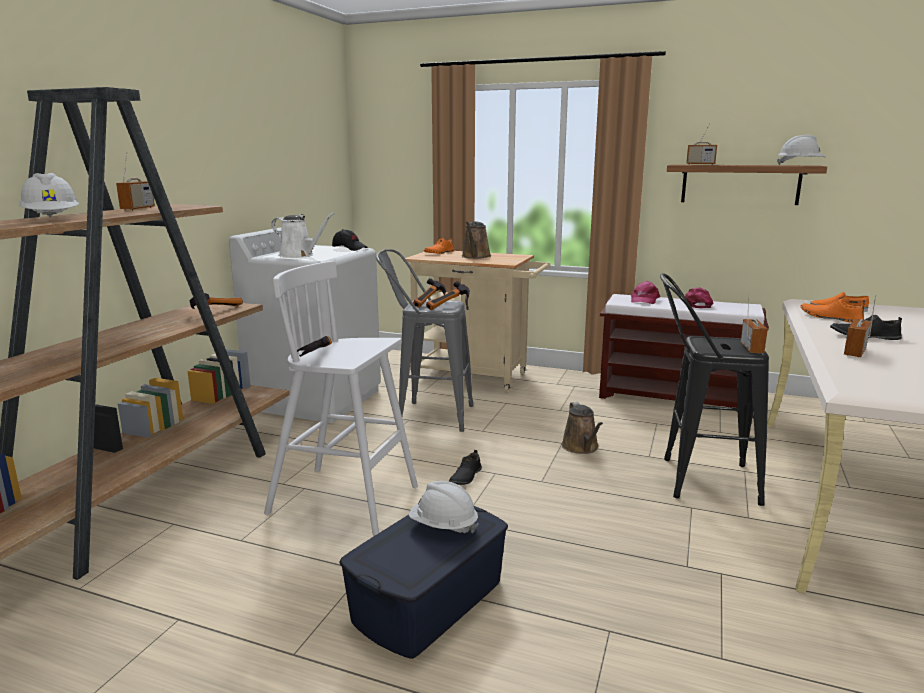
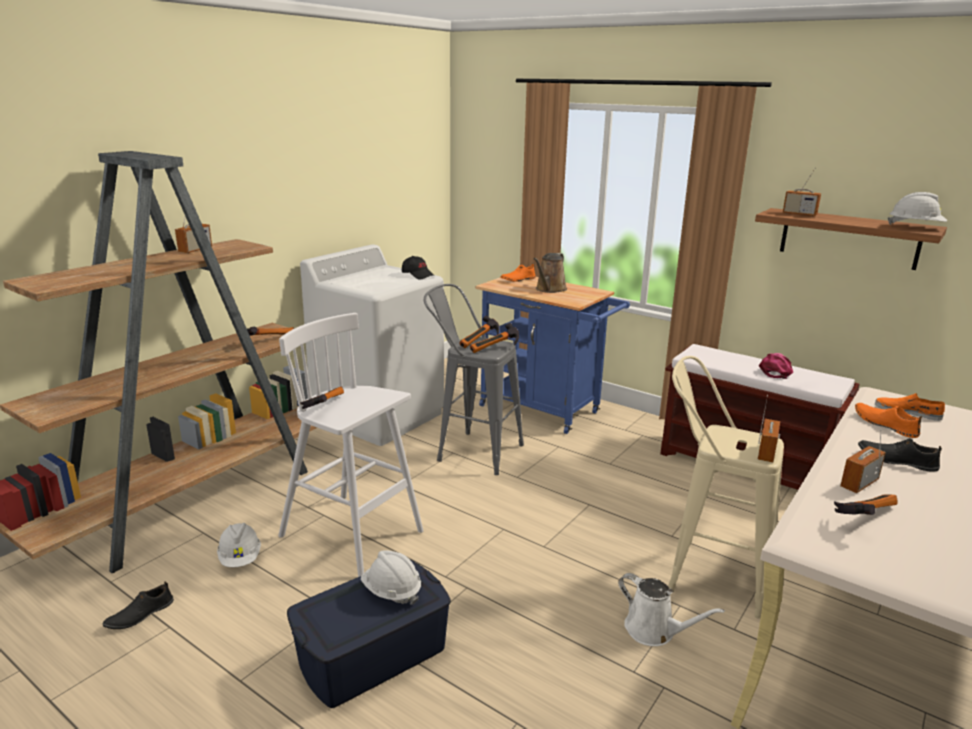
camera: 15 degrees right, 5 degrees up
(52, 219) = (107, 271): white hard hat -> white hard hat (240, 558)
(299, 255) = (362, 283): white watering can -> white watering can (654, 631)
(465, 477) = (472, 528): black shoe -> black shoe (139, 615)
(477, 378) = (546, 411): beige cart -> blue cart
(581, 447) = (606, 513): brown watering can -> none
(644, 300) = (719, 357): pink cap -> none
(697, 479) = (706, 573): black stool -> beige stool
(880, 370) = (861, 515): none -> hammer

